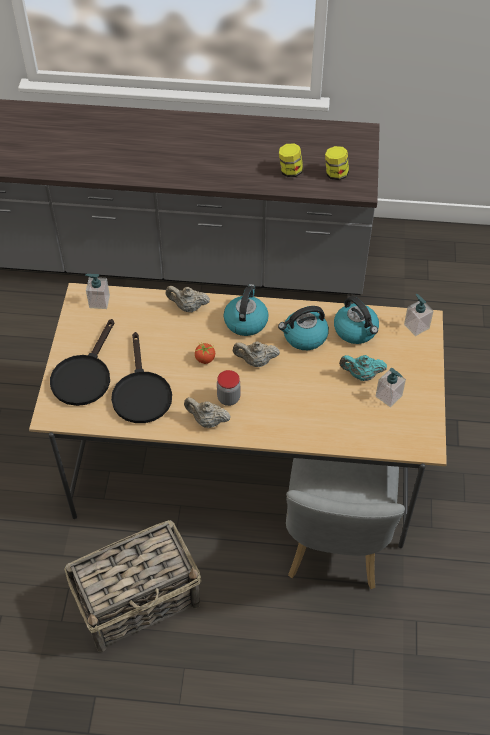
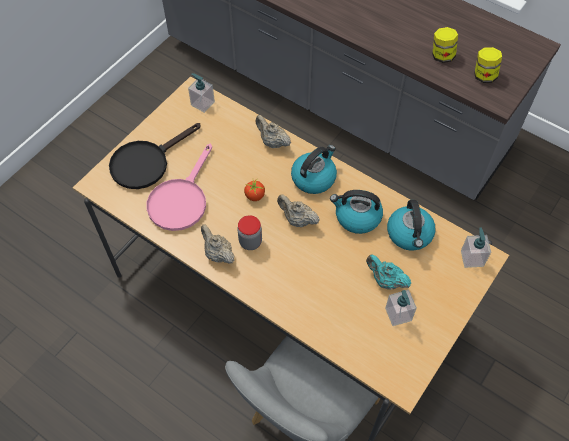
camera: 30 degrees right, 5 degrees up
(139, 600) = (121, 372): basket -> none
(141, 392) = (181, 199): black frying pan -> pink frying pan

